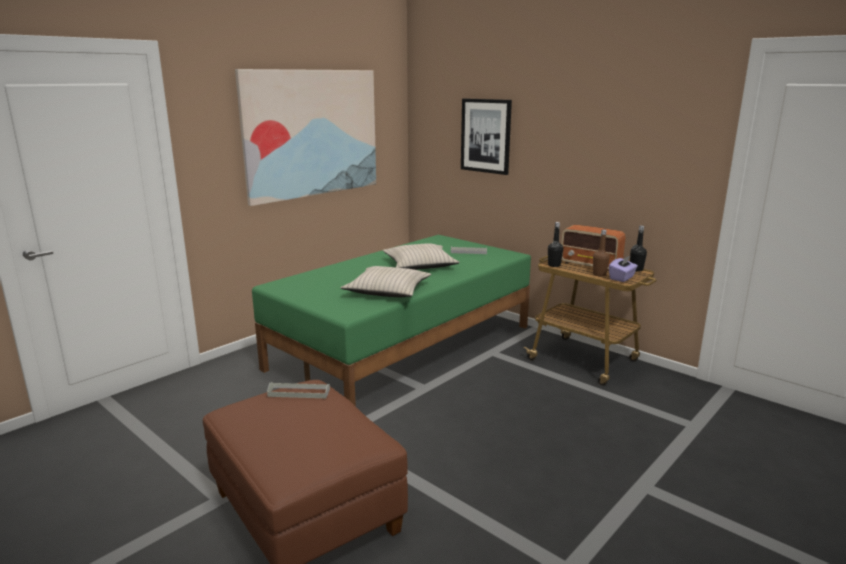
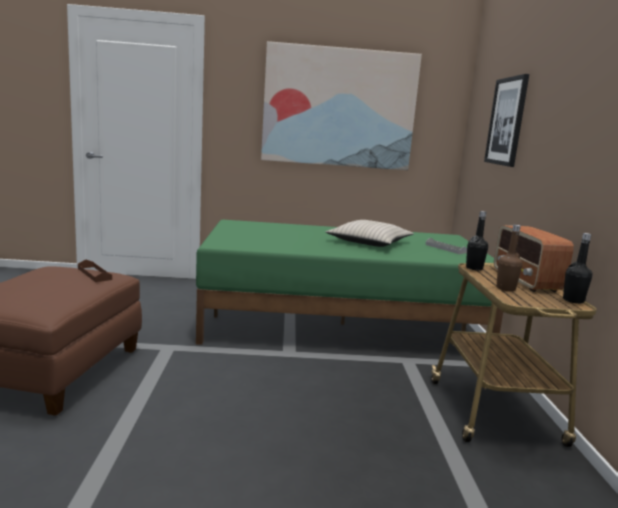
camera: 45 degrees right, 5 degrees down
(299, 392) = (94, 274): grey tray -> brown tray
(387, 291) = (288, 244): beige pillow -> none
(622, 278) = (521, 298): purple tissue box -> none

